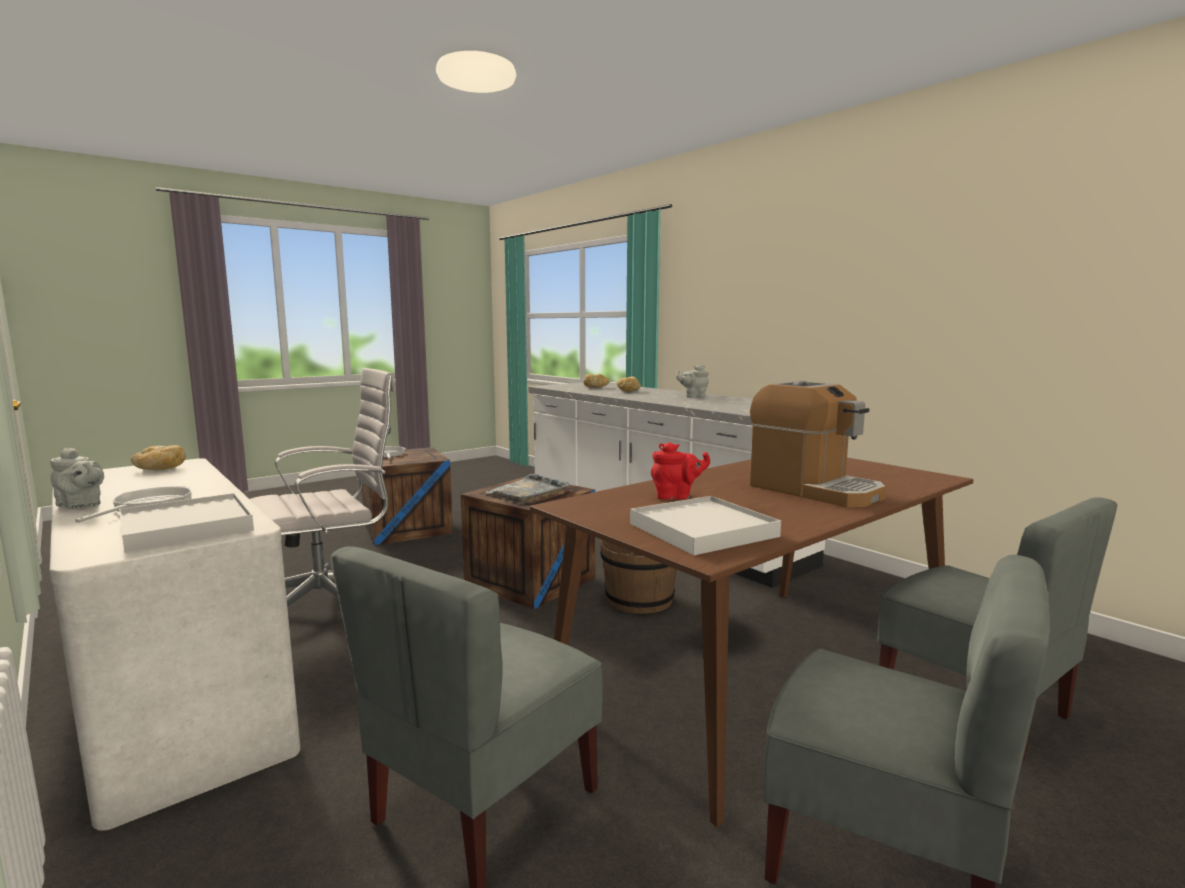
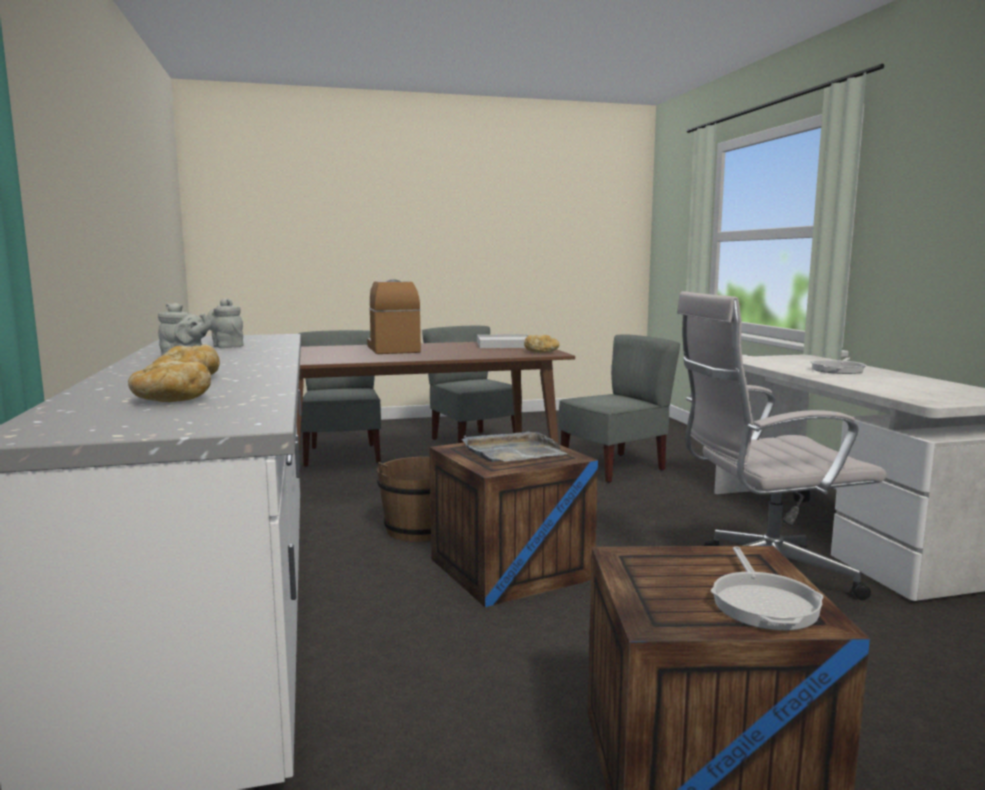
camera: 155 degrees left, 0 degrees up
(81, 505) = (894, 373): grey teapot -> grey teapot (227, 346)
(159, 469) = (935, 395): bread -> bread (541, 352)
(186, 527) = (779, 360): white tray -> none
(676, 497) = (481, 352): red teapot -> none

